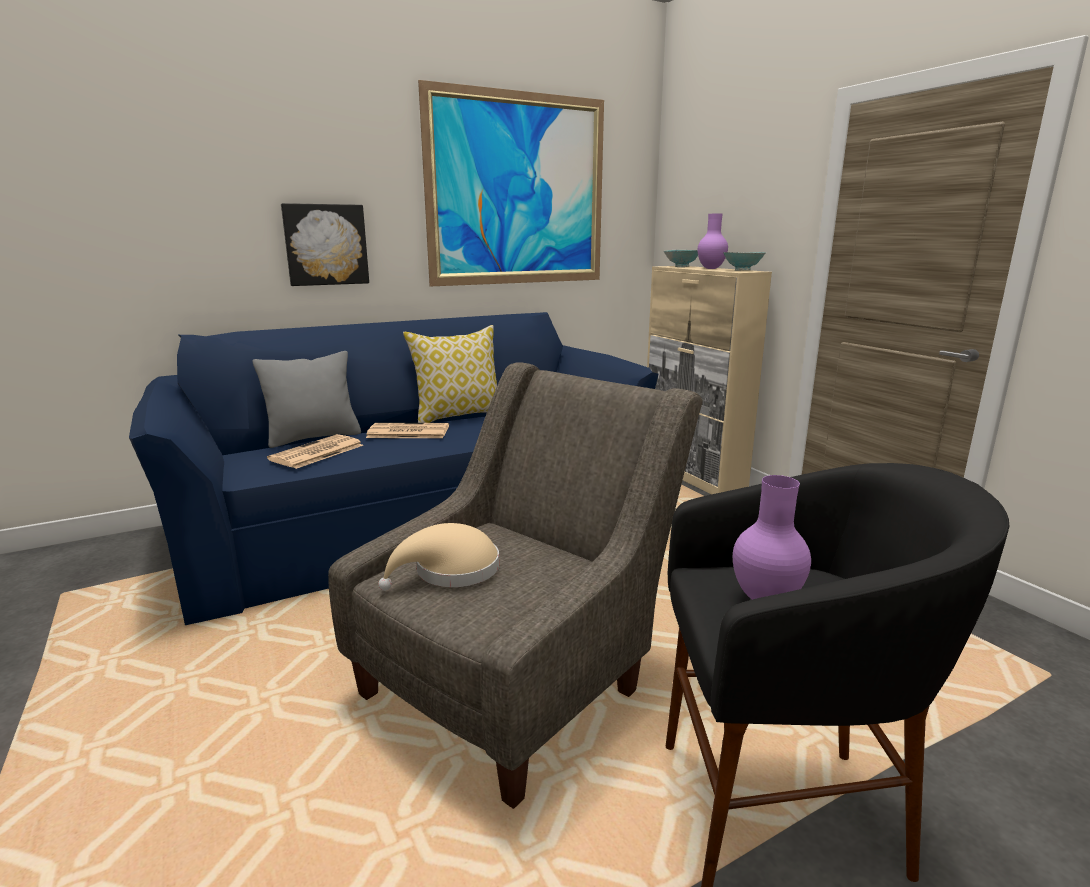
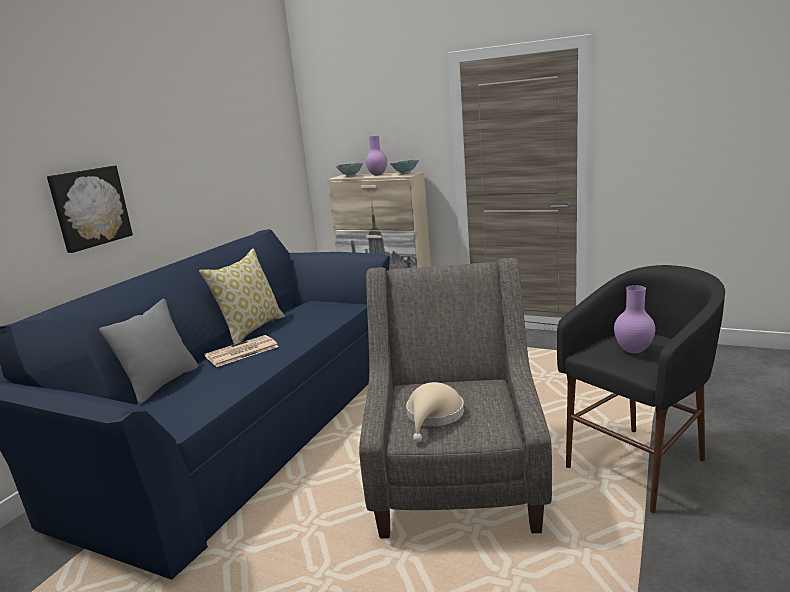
camera: 35 degrees left, 0 degrees up
(316, 453) = (198, 391): newspaper -> none
(518, 191) = (219, 134): picture -> none

